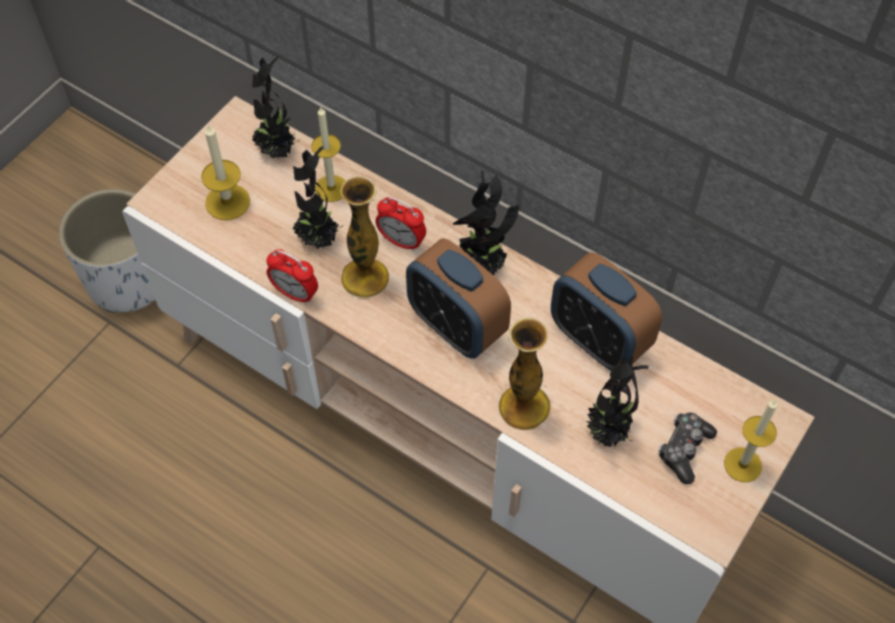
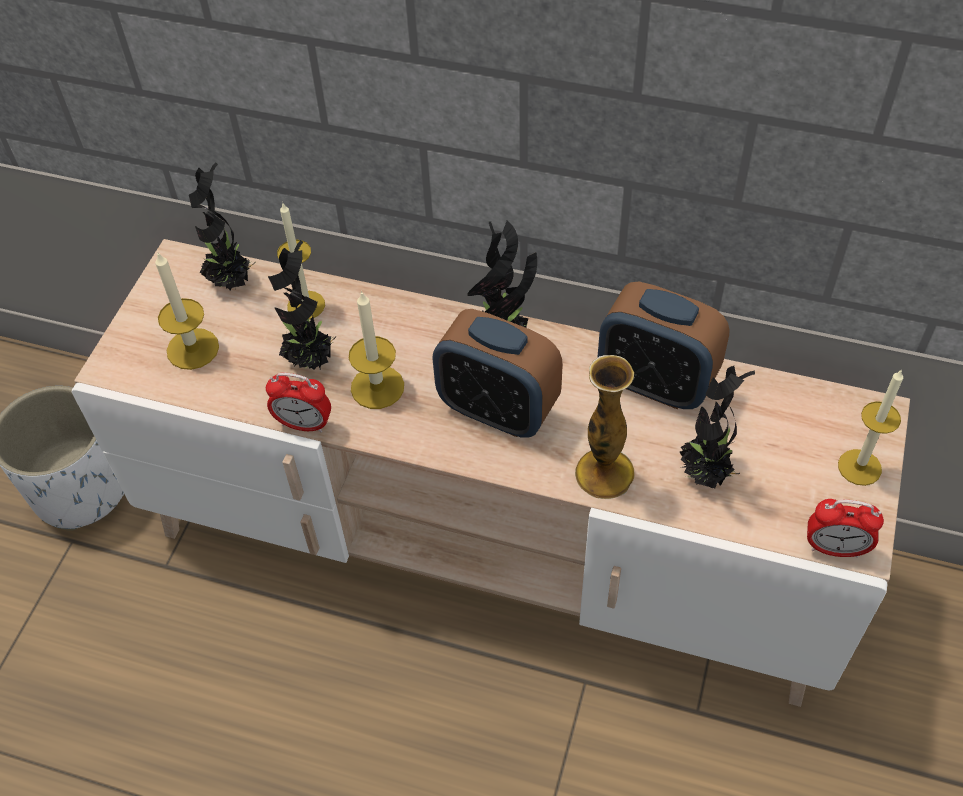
camera: 15 degrees left, 5 degrees down
(365, 278) = (377, 387): vase -> candle
(401, 241) = (404, 339): alarm clock -> alarm clock (835, 548)
(684, 449) = (792, 469): game controller -> none

